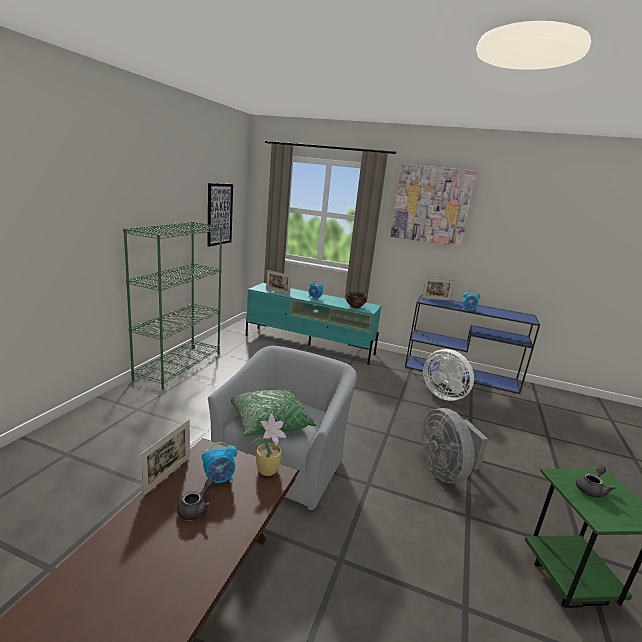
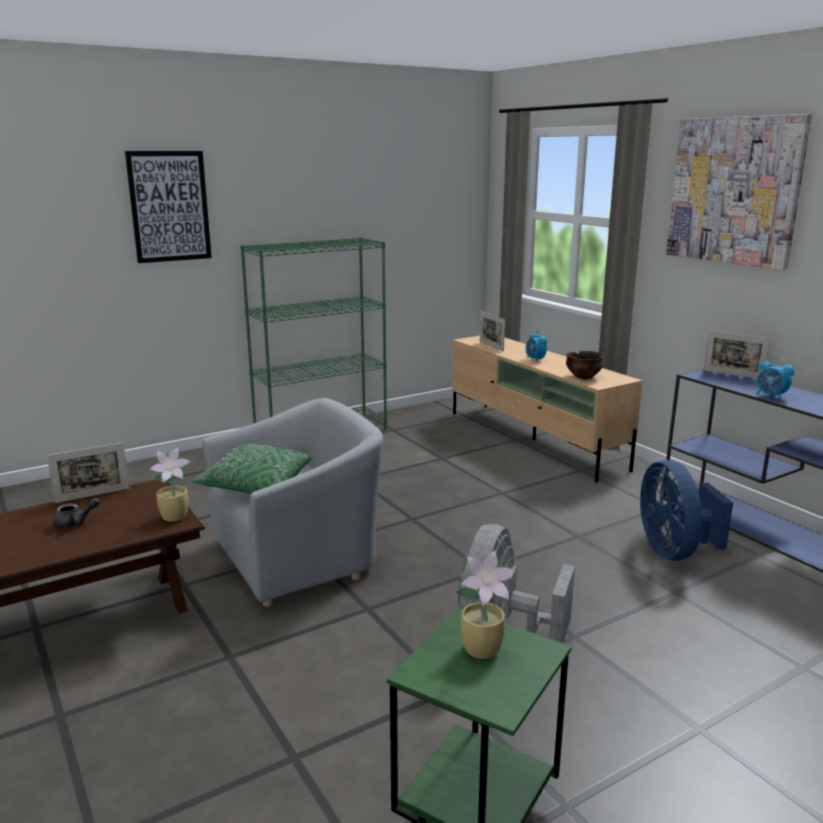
camera: 40 degrees right, 0 degrees up
(219, 214) = (420, 227): picture -> picture (169, 206)
(219, 479) = (124, 510): alarm clock -> none
(310, 345) = (534, 440): turquoise tv stand -> beige tv stand
(444, 395) = (674, 551): white fan -> blue fan
(591, 489) = (484, 649): grey teapot -> potted plant

